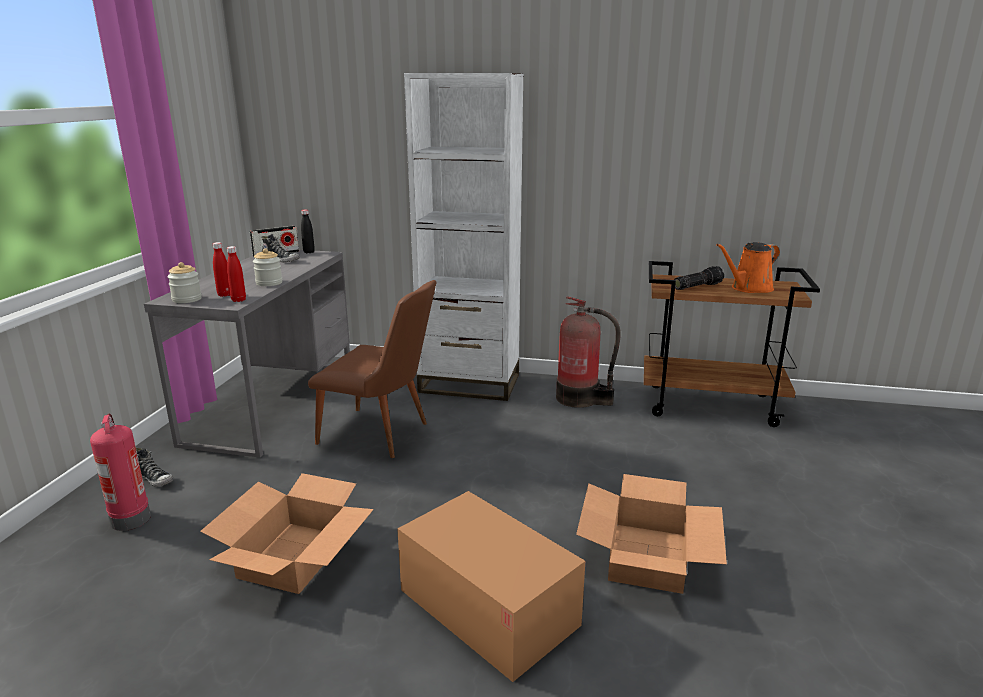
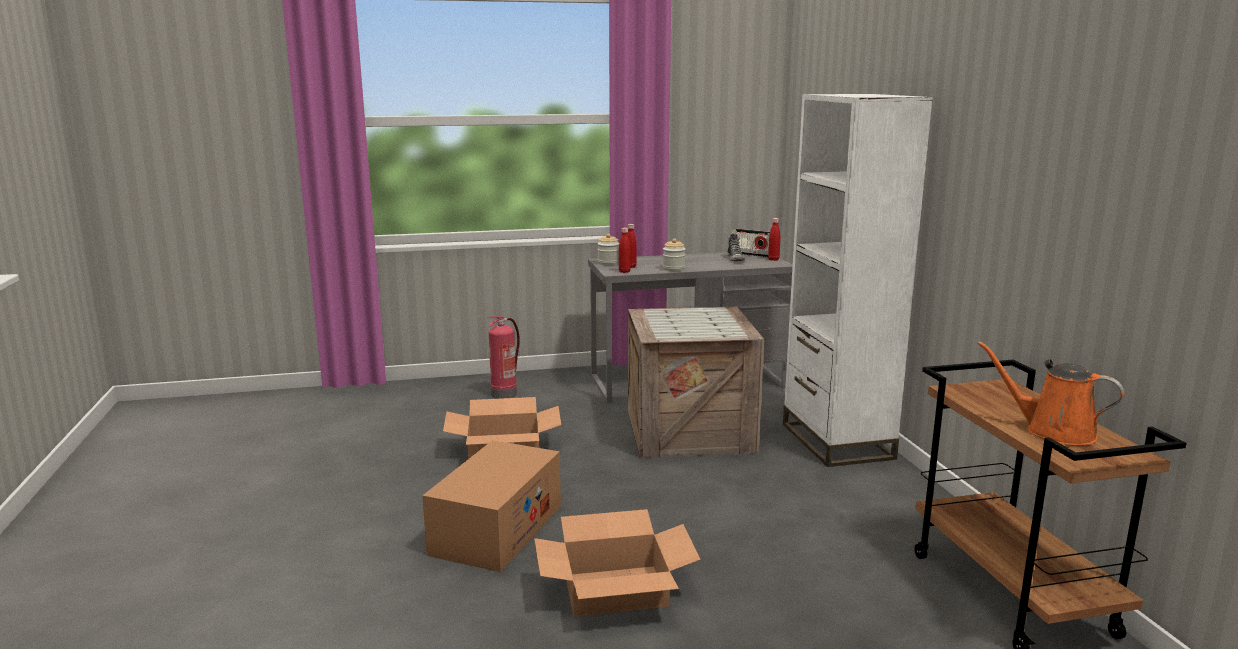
camera: 65 degrees right, 5 degrees down
(154, 479) = (550, 385): shoe -> none
(309, 252) = (773, 259): black bottle -> red bottle
(382, 435) = (688, 432): brown chair -> crate
(580, 399) = (891, 504): fire extinguisher -> none
(697, 286) = (999, 403): flashlight -> none

